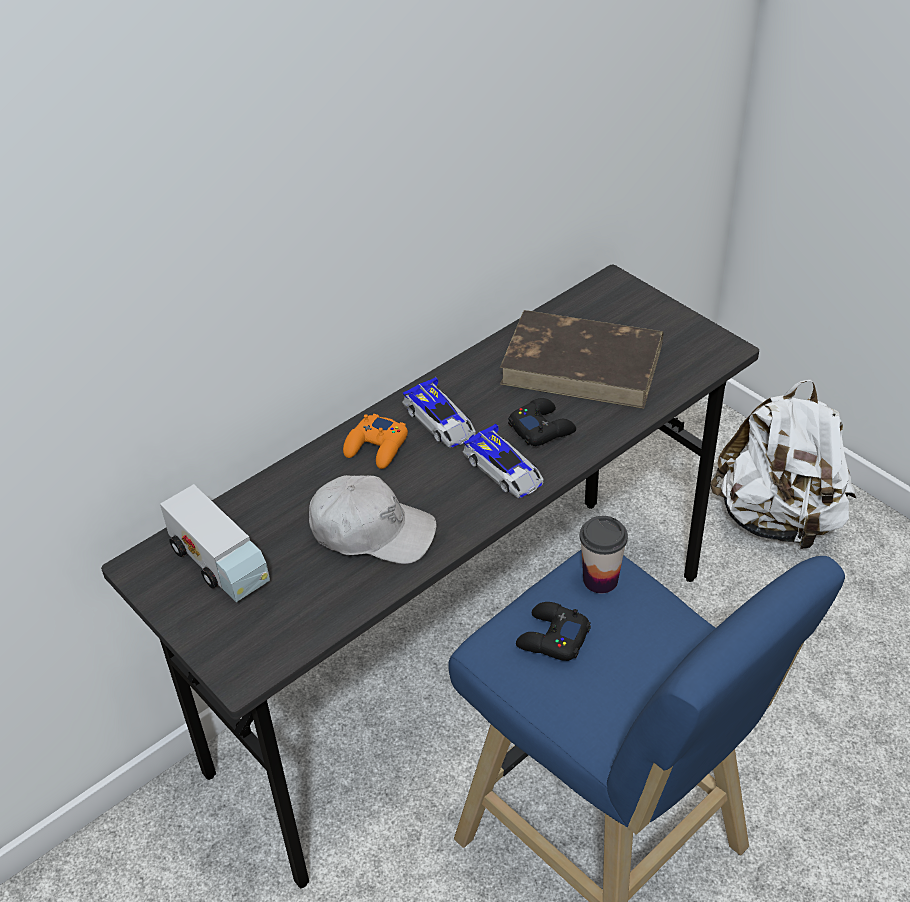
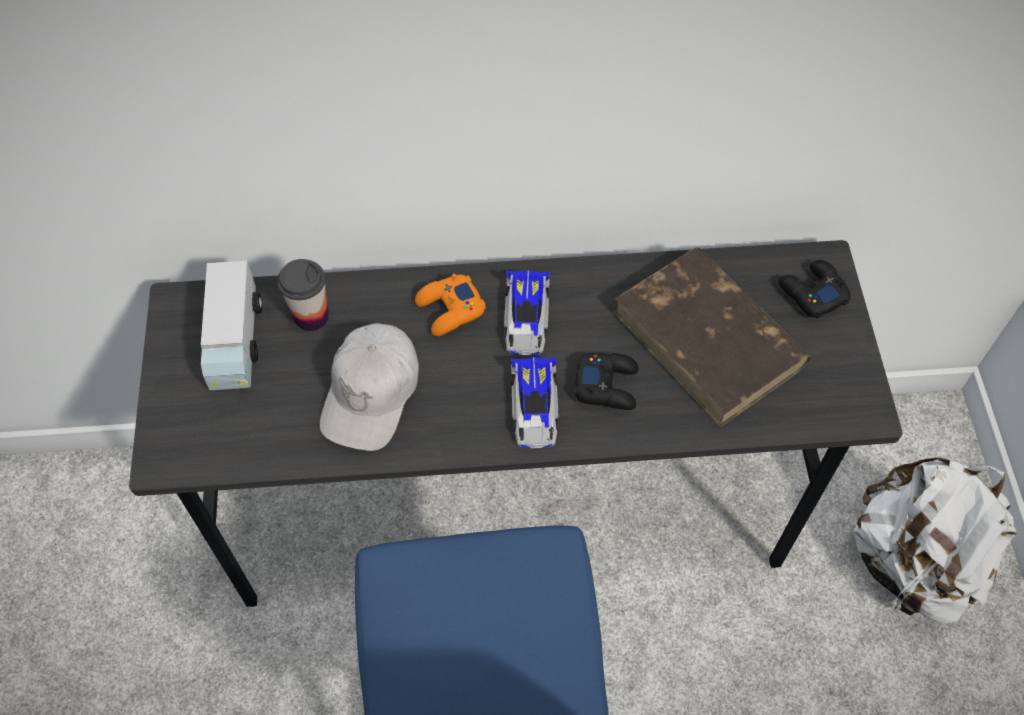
camera: 35 degrees right, 15 degrees up
(372, 531) = (372, 394): white cap -> white cap turned 60 degrees clockwise
(552, 638) = (442, 599): black game controller -> black game controller (812, 293)
(600, 580) = (534, 572): cup -> cup (311, 317)

